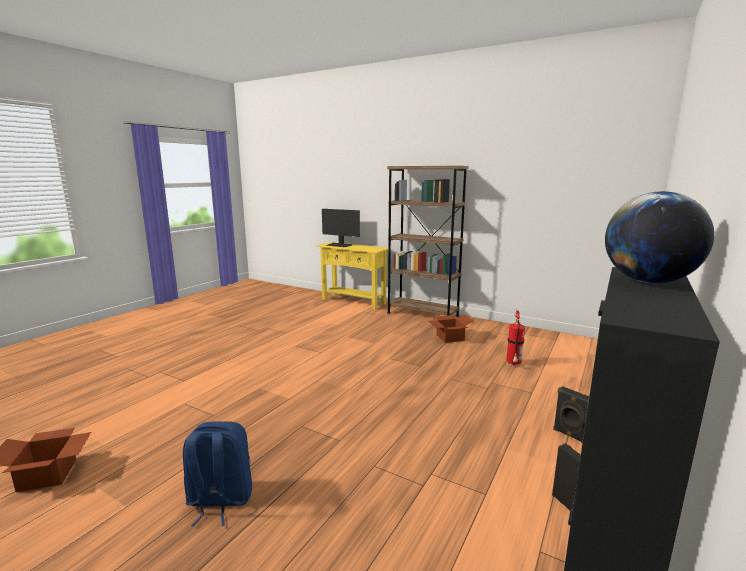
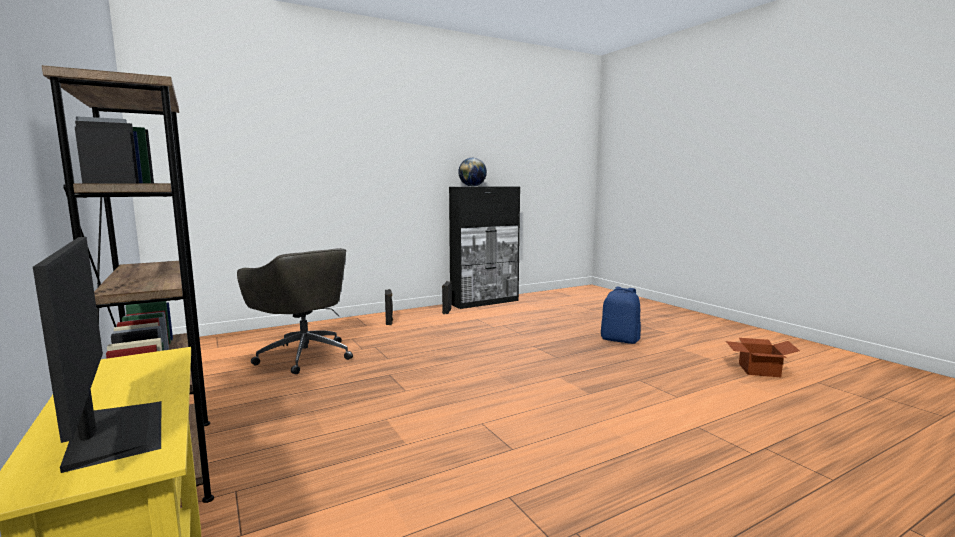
camera: 150 degrees left, 5 degrees down
(449, 337) = (275, 398): cardboard box -> none
(513, 364) = (303, 355): fire extinguisher -> grey office chair

